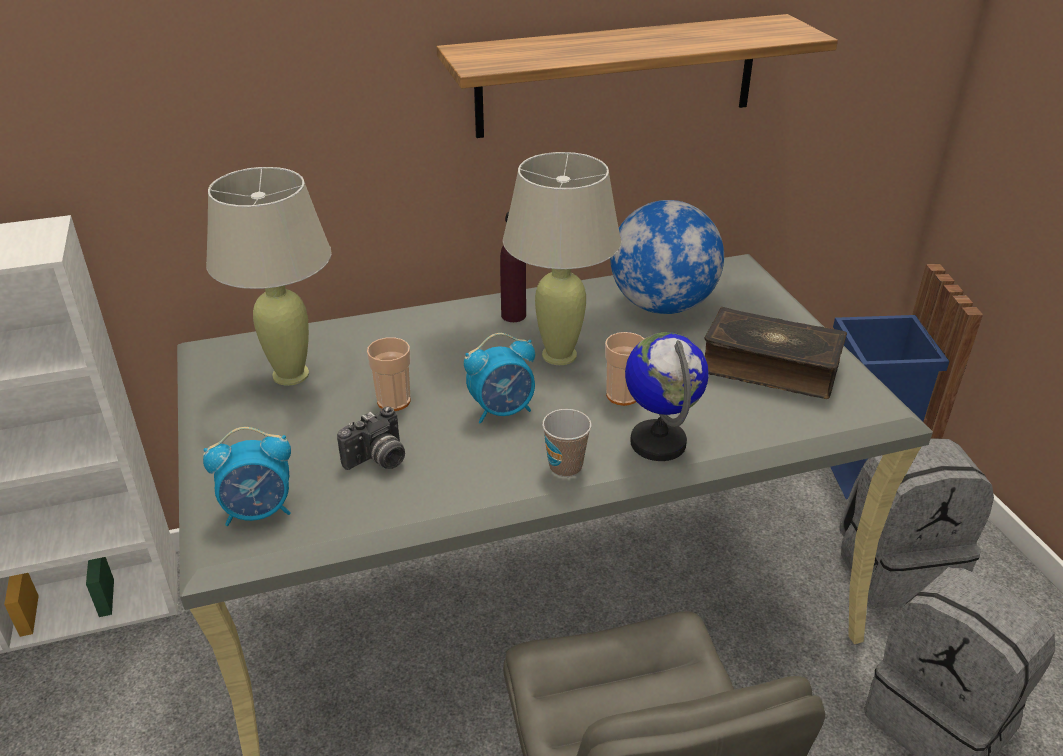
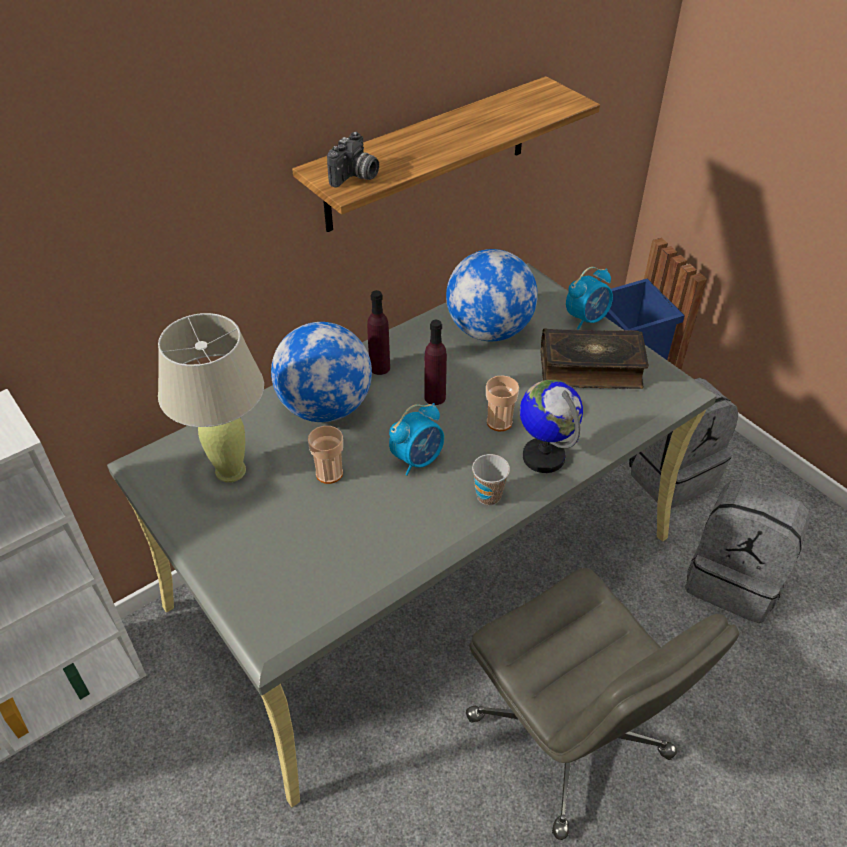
camera: 20 degrees left, 10 degrees up
(259, 511) = (281, 601): alarm clock -> alarm clock (587, 319)
(378, 460) = (347, 529): camera -> camera (355, 177)
(430, 340) = (326, 408): none -> globe
(559, 355) = (435, 397): beige table lamp -> purple bottle

